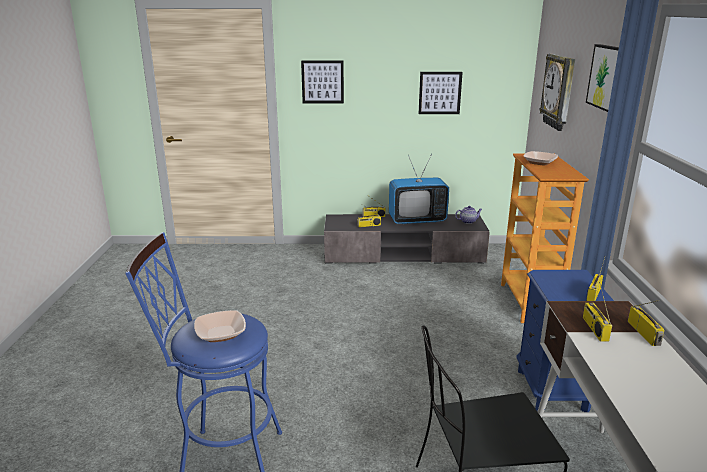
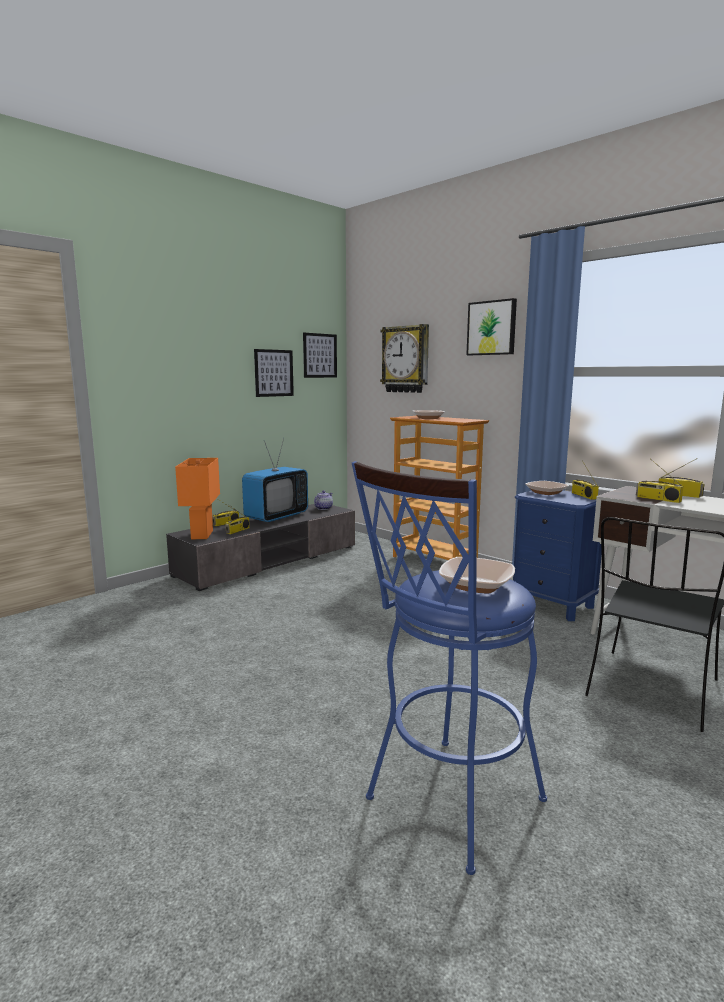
camera: 45 degrees left, 10 degrees down
(322, 82) = (148, 358): picture -> picture (320, 355)
(342, 222) = (202, 535): none -> orange table lamp
(567, 277) = (546, 492): none -> bowl

